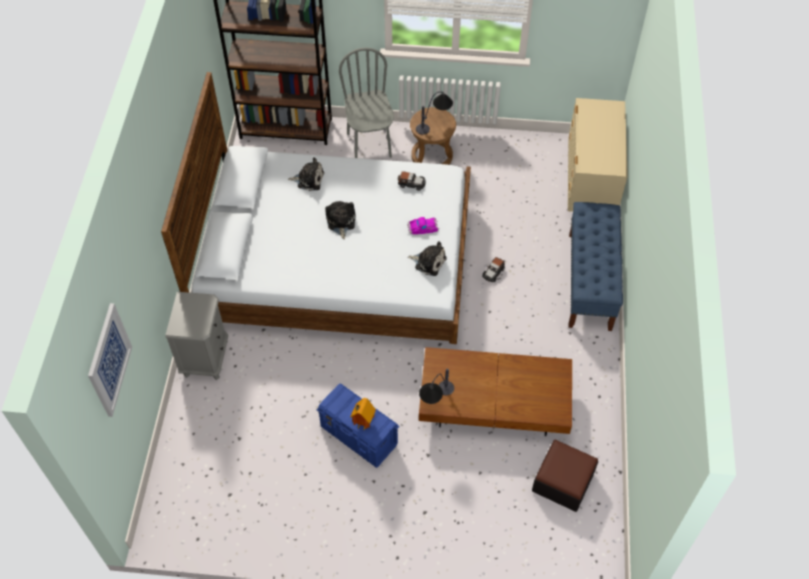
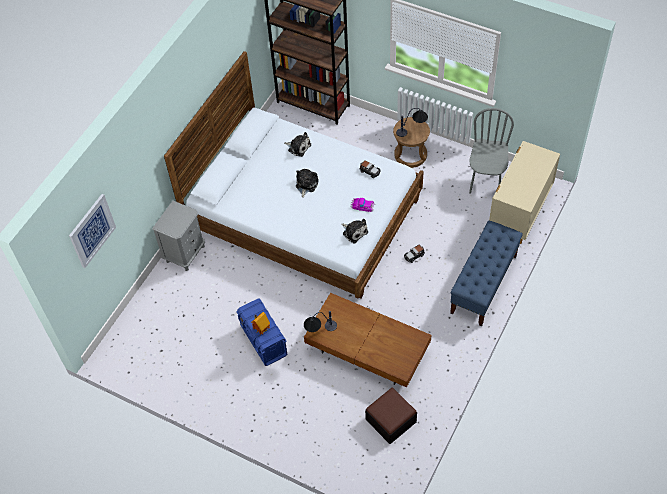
camera: 25 degrees right, 0 degrees up
(369, 145) = (368, 133): grey chair -> grey chair (486, 182)

